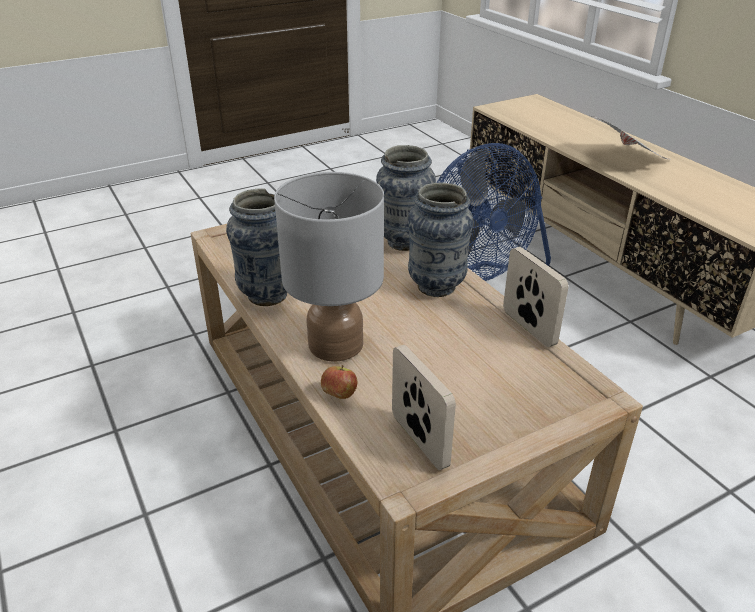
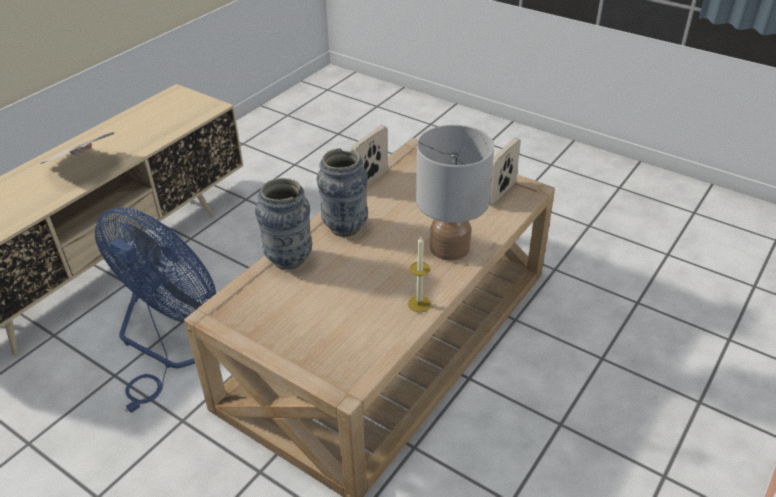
camera: 115 degrees left, 5 degrees up
(267, 295) = (419, 304): vase -> candle
(339, 395) = (493, 230): apple -> none

